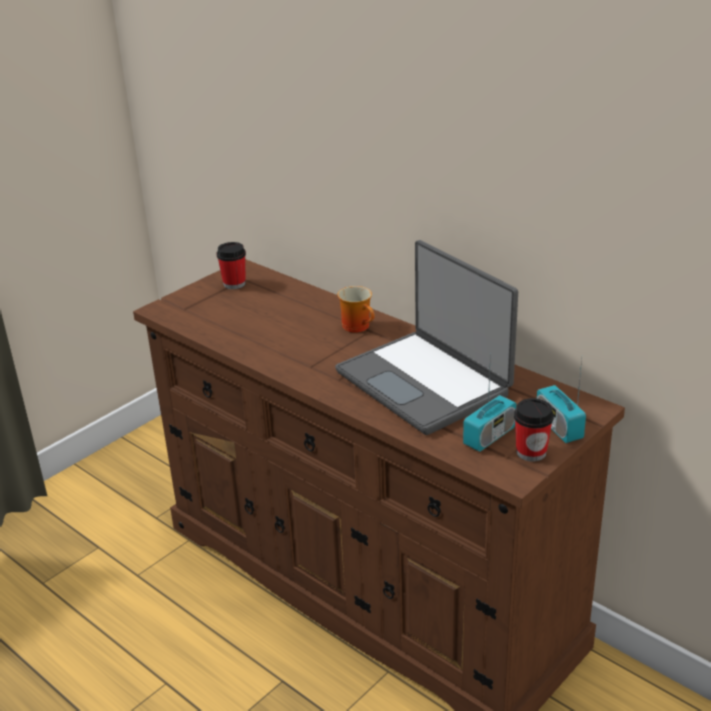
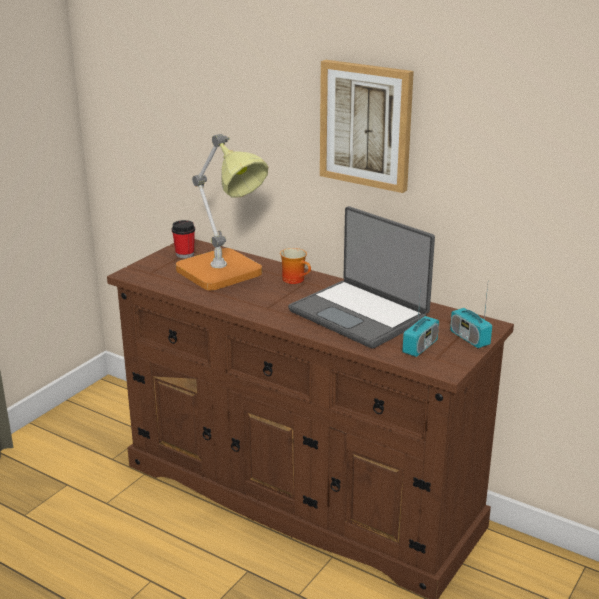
camera: 10 degrees left, 5 degrees down
(274, 316) = (225, 275): none -> table lamp
(444, 134) = (366, 125): none -> picture
(531, 452) = (454, 355): cup -> none

